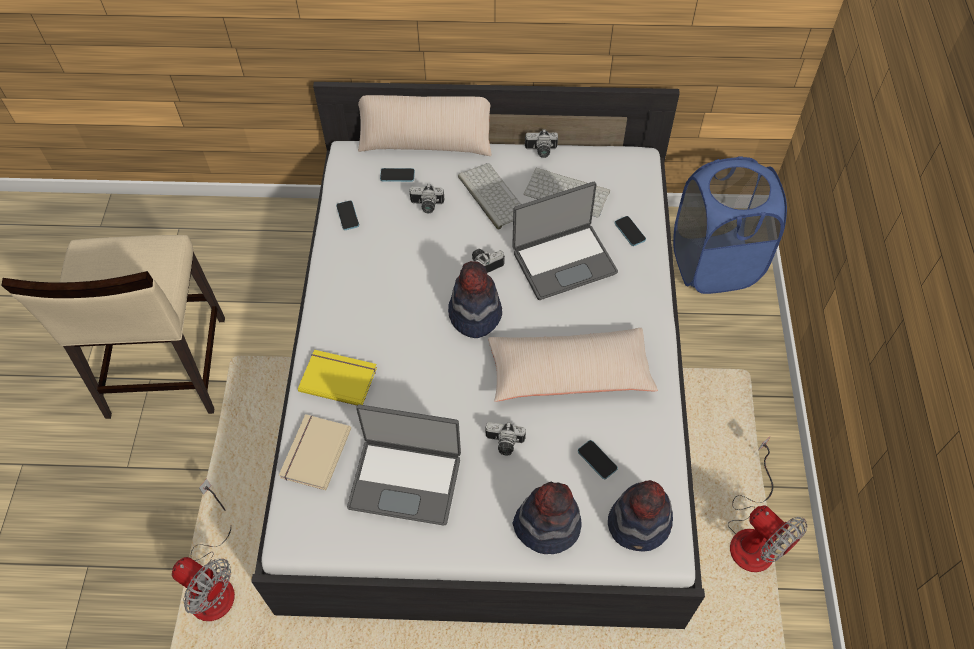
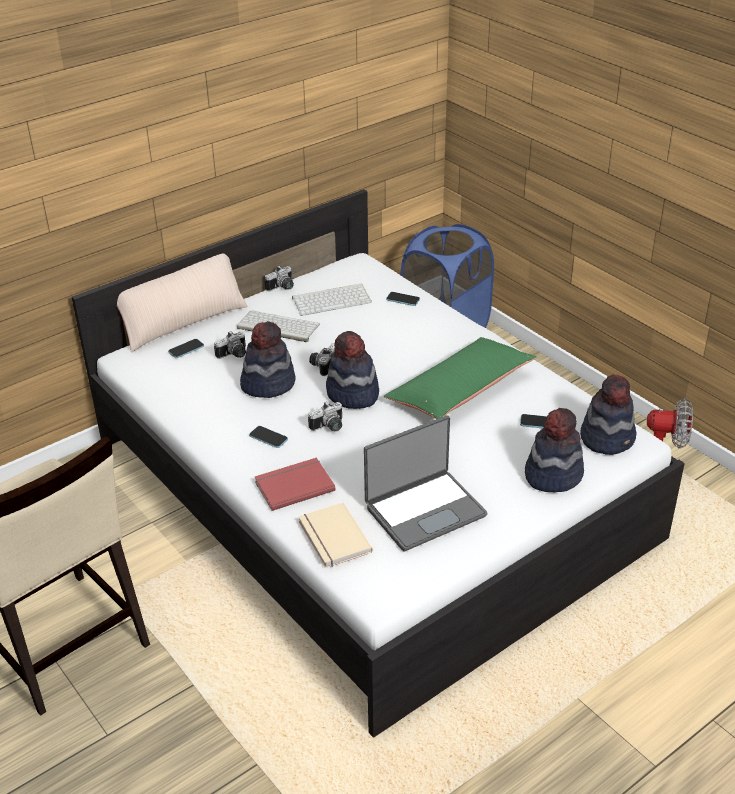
camera: 40 degrees left, 20 degrees down
(213, 581) = (291, 755): fan -> none
(338, 377) = (293, 485): yellow book -> red book
(347, 216) = (174, 392): phone -> phone (268, 438)
(421, 256) = (268, 383): none -> hat
(504, 444) = (467, 450): camera -> camera (329, 427)
(563, 261) = (378, 335): laptop -> none
(569, 373) = (460, 390): beige pillow -> green pillow

